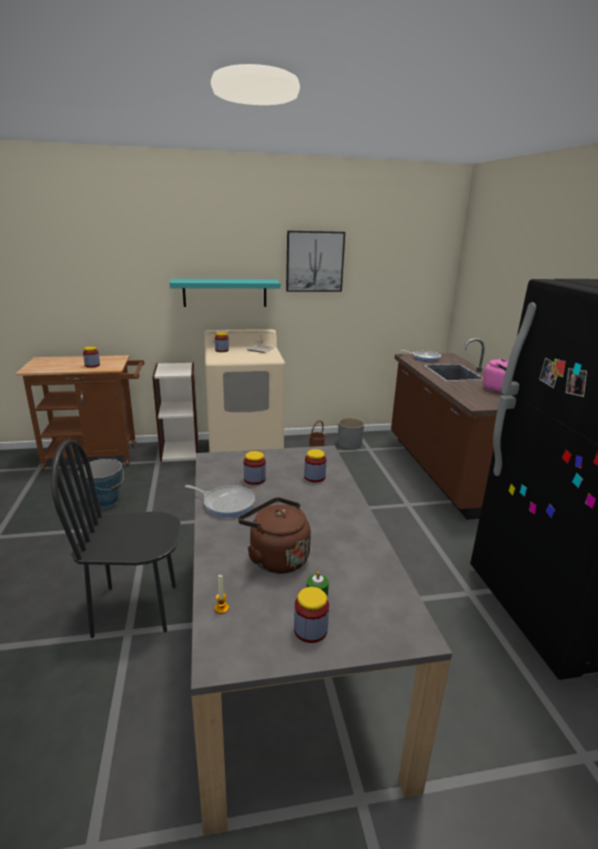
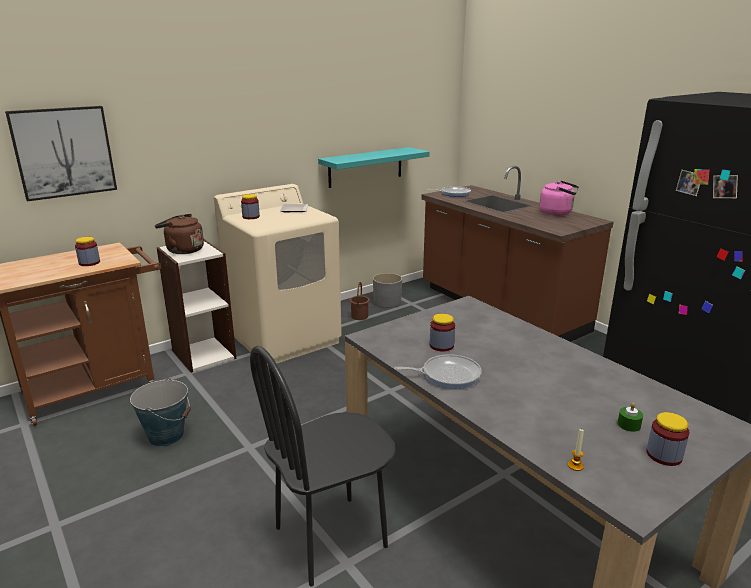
camera: 25 degrees left, 0 degrees up
(225, 292) = (233, 145): turquoise shelf -> turquoise shelf (365, 167)
(275, 557) = (558, 408): brown kettle -> brown kettle (182, 250)
(314, 261) = (329, 98): picture -> picture (64, 152)
(314, 477) = (492, 329): jar -> none

